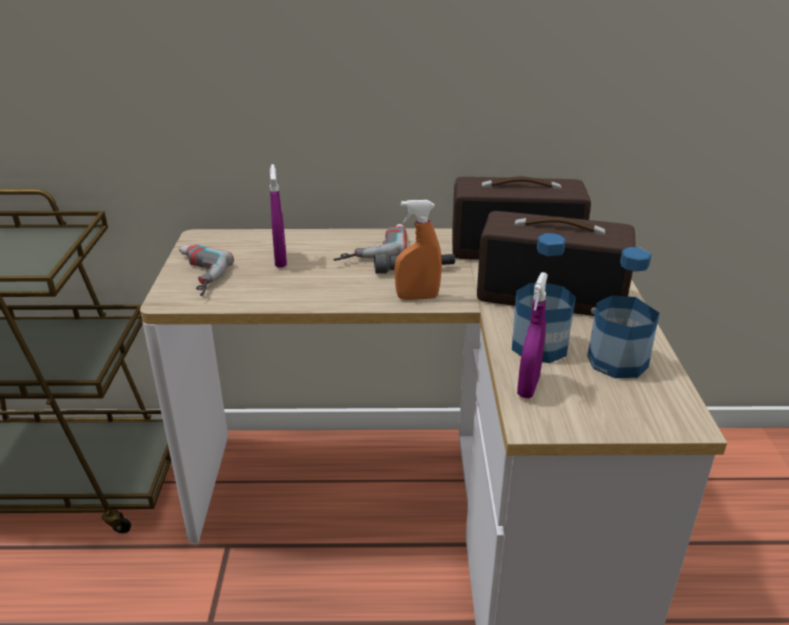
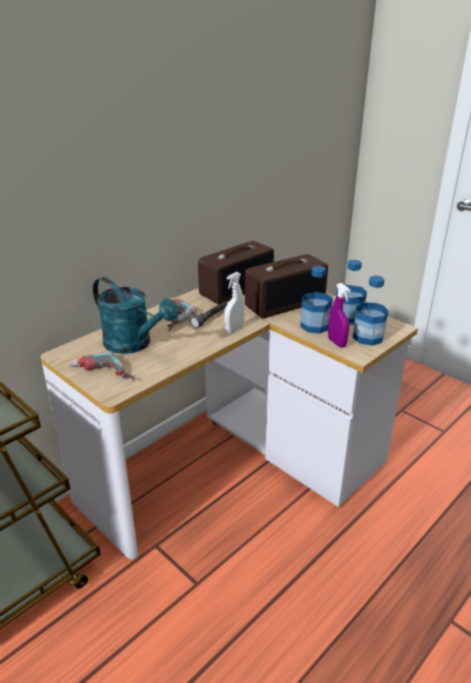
camera: 45 degrees left, 0 degrees up
(280, 260) = (134, 344): purple spray bottle -> turquoise watering can
(417, 297) = (234, 330): orange spray bottle -> white spray bottle
(597, 406) = (368, 337): none -> bottle

